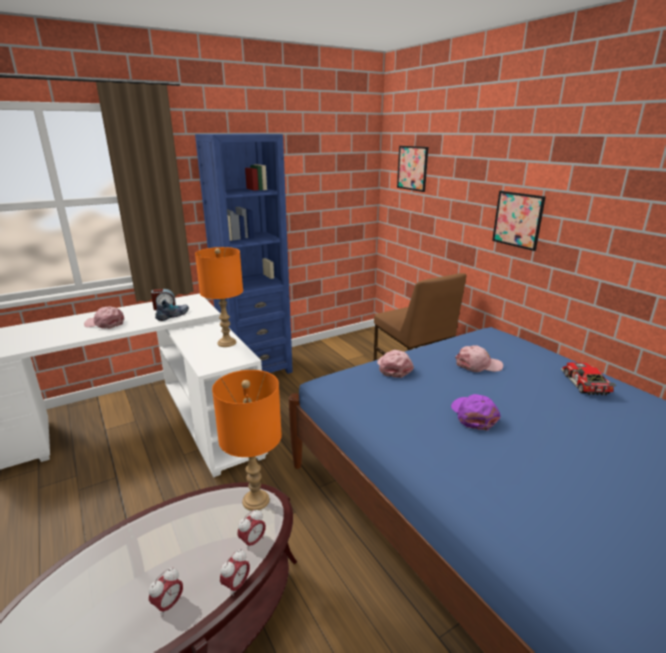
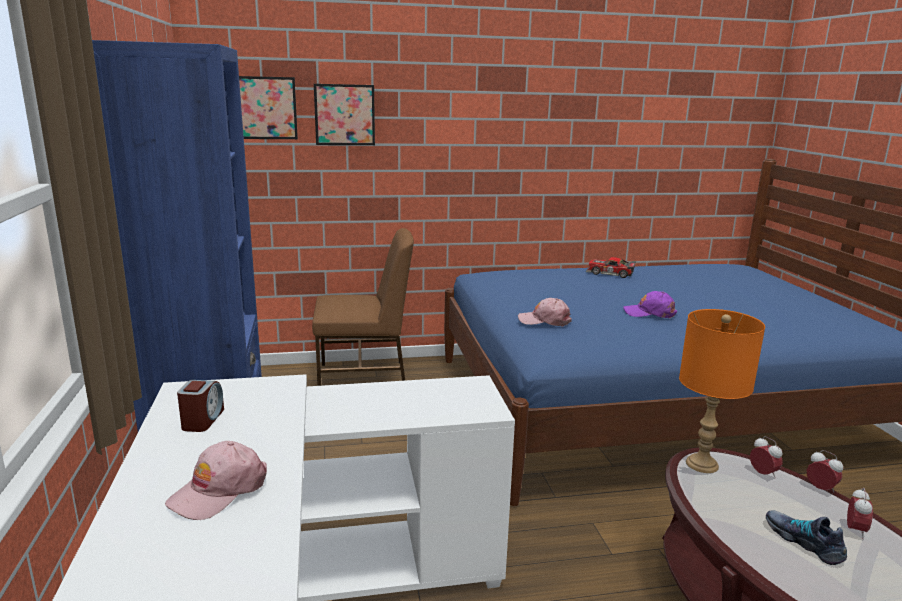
camera: 70 degrees left, 5 degrees down
(169, 604) = (855, 530): alarm clock -> alarm clock turned 60 degrees clockwise
(173, 315) = (264, 413): shoe -> shoe (803, 541)
(227, 343) = (411, 390): orange table lamp -> none
(478, 365) = (560, 291): pink cap -> none
(518, 220) = (452, 154): picture -> picture (344, 115)

